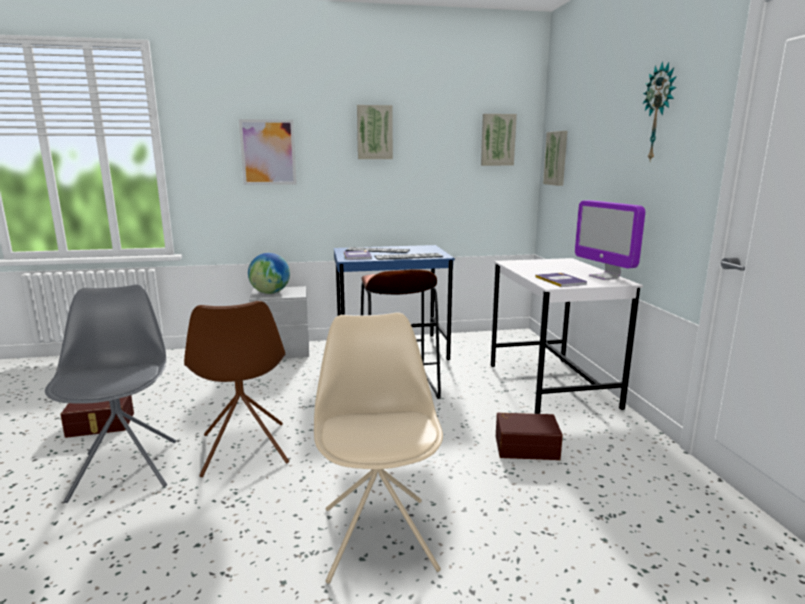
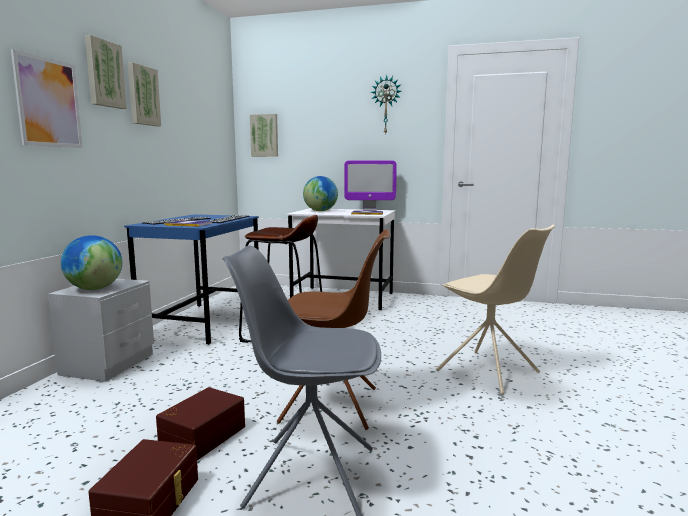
camera: 65 degrees left, 5 degrees down
(378, 536) = (489, 372): beige chair -> beige chair turned 150 degrees counterclockwise
(497, 140) = (215, 117): picture -> picture (104, 74)
(526, 446) = (413, 320): brown storage box -> brown storage box (201, 435)
(546, 265) = (320, 211): none -> globe

